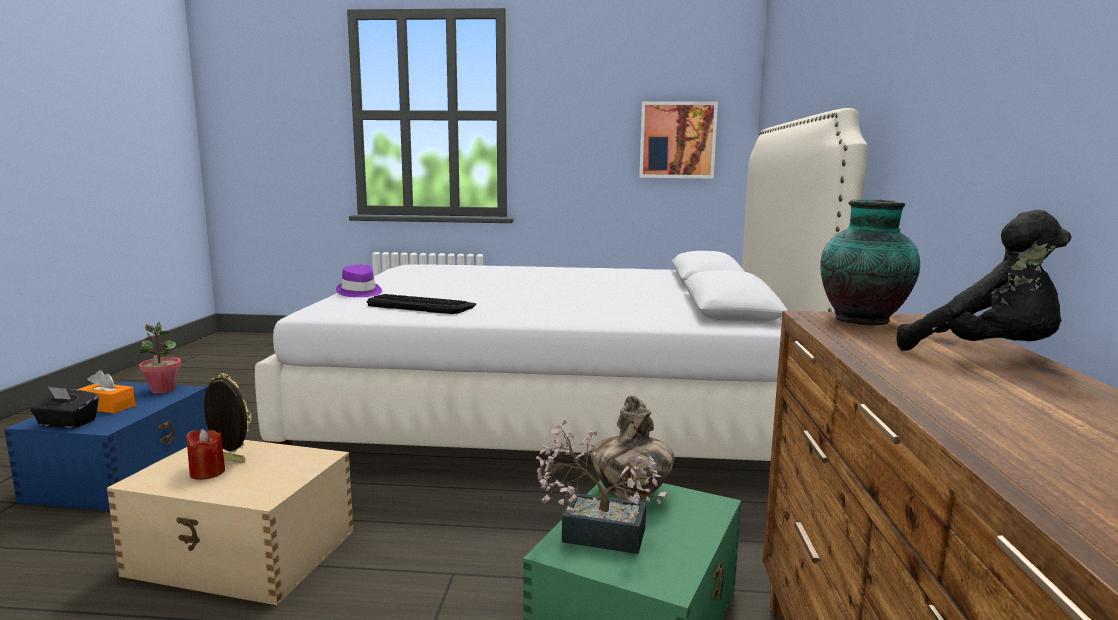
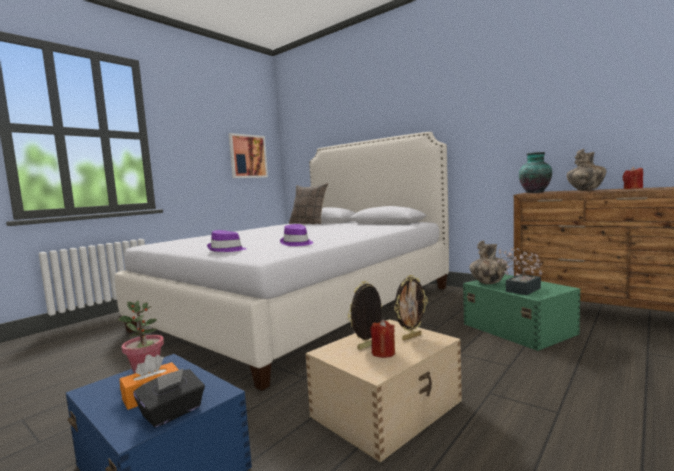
camera: 55 degrees left, 5 degrees down
(269, 478) = (411, 337): none -> picture frame
(421, 305) = (297, 243): keyboard -> purple hat
(668, 276) = (309, 223): none -> pillow
(985, 355) = (586, 190): black plush toy -> vase
(1035, 398) = (632, 188): none -> red candle

